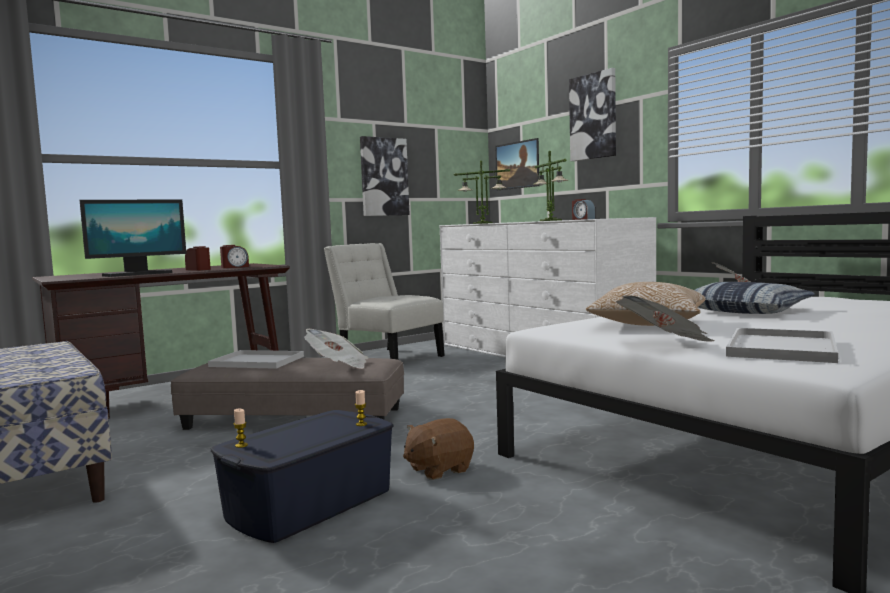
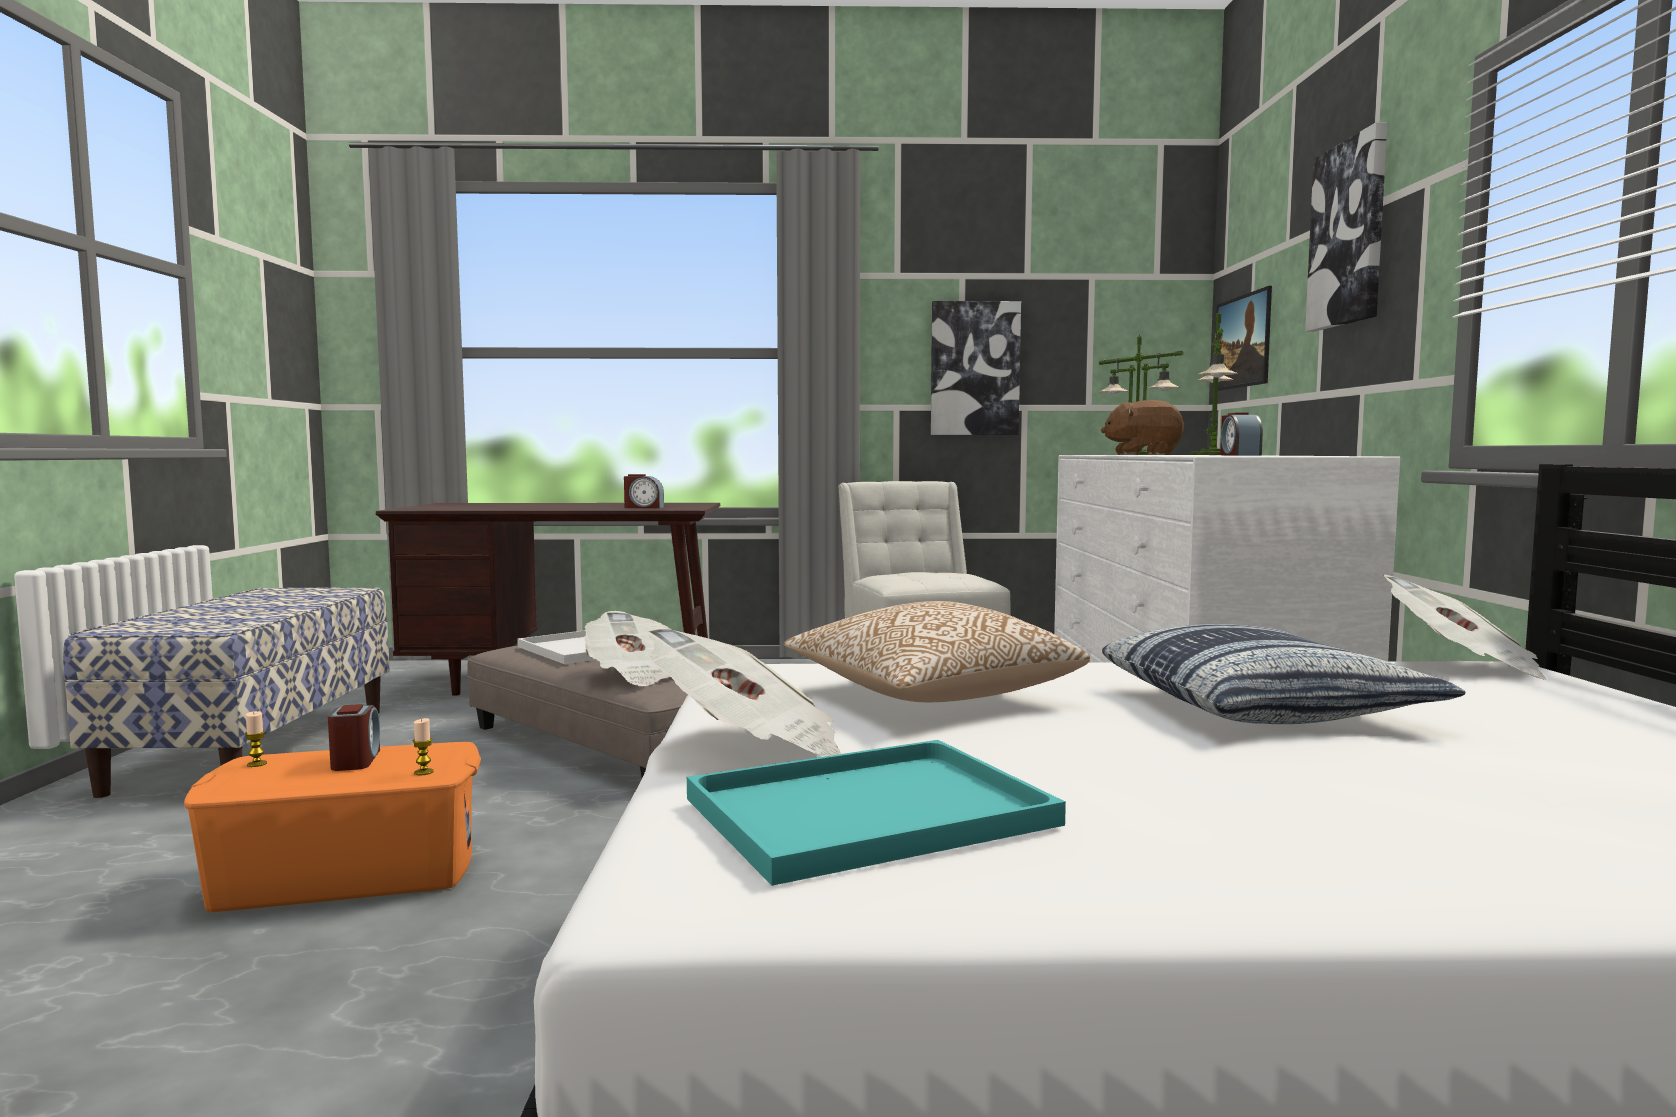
camera: 35 degrees right, 0 degrees up
(139, 274) = (503, 508): monitor -> none
(199, 270) = (588, 508): alarm clock -> alarm clock (356, 760)
(308, 504) = (347, 873): blue storage box -> orange storage box
(438, 469) = (572, 878): brown plush toy -> brown plush toy (1143, 454)
(783, 348) = (864, 814): white tray -> turquoise tray

